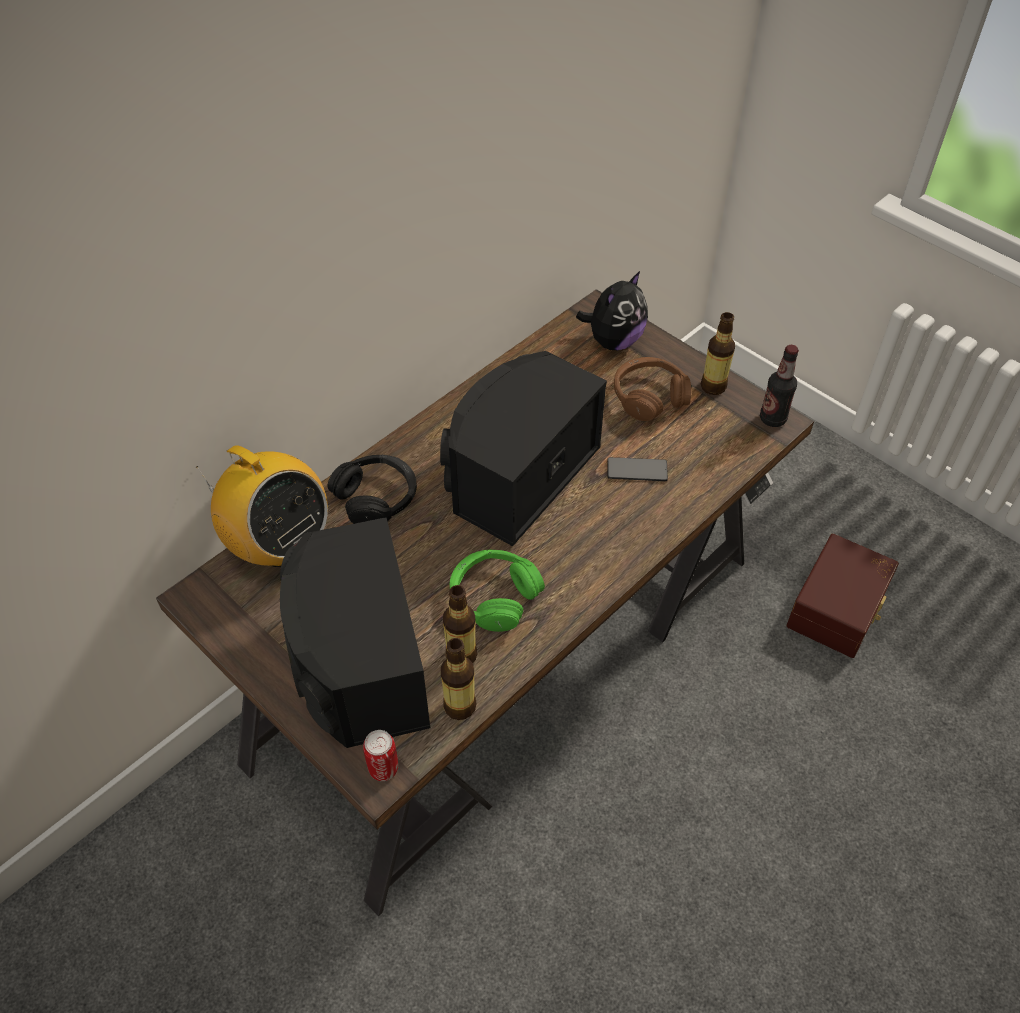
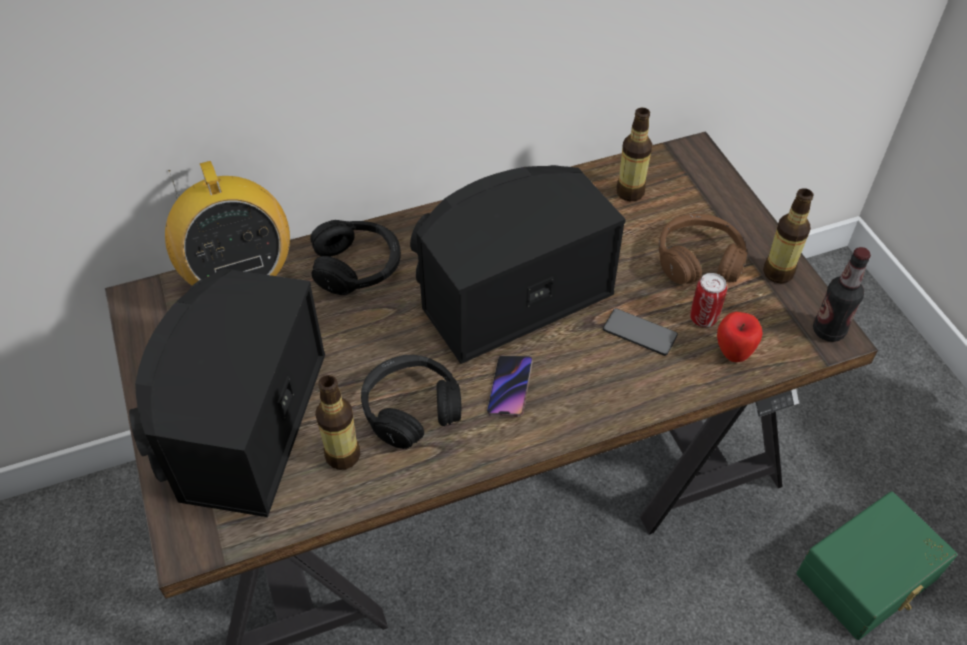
camera: 25 degrees right, 0 degrees up
(383, 769) = (198, 539): can -> can (703, 318)
(459, 706) = (309, 507): bottle -> bottle (630, 192)
(494, 596) = (411, 408): green headphones -> black headphones
(563, 550) = (510, 388): none -> phone
(613, 341) = (693, 190): plush toy -> none
(714, 462) = (733, 354): none -> apple
(839, 608) = (869, 578): brown storage box -> green storage box

